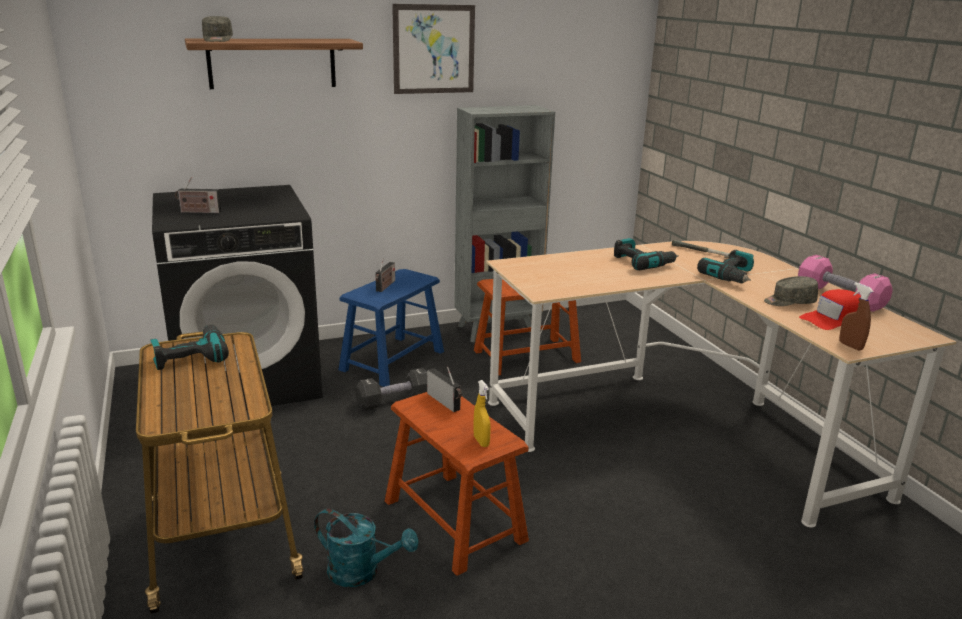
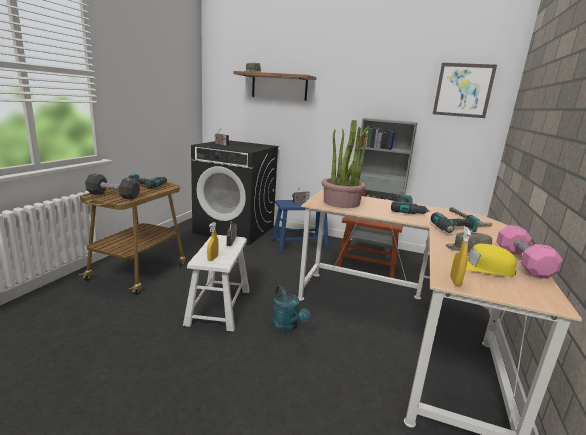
camera: 40 degrees right, 5 degrees down
(362, 572) = (156, 304): turquoise watering can -> turquoise watering can (287, 326)
(394, 400) = (274, 256): black dumbbell -> black dumbbell (113, 195)
(434, 49) = (359, 85): picture -> picture (463, 90)
(454, 520) = (219, 307): brown stool -> white stool
(561, 277) = (341, 203): none -> potted plant
(833, 319) = (482, 268): red cap -> yellow cap
(850, 346) = (455, 282): brown spray bottle -> yellow spray bottle

